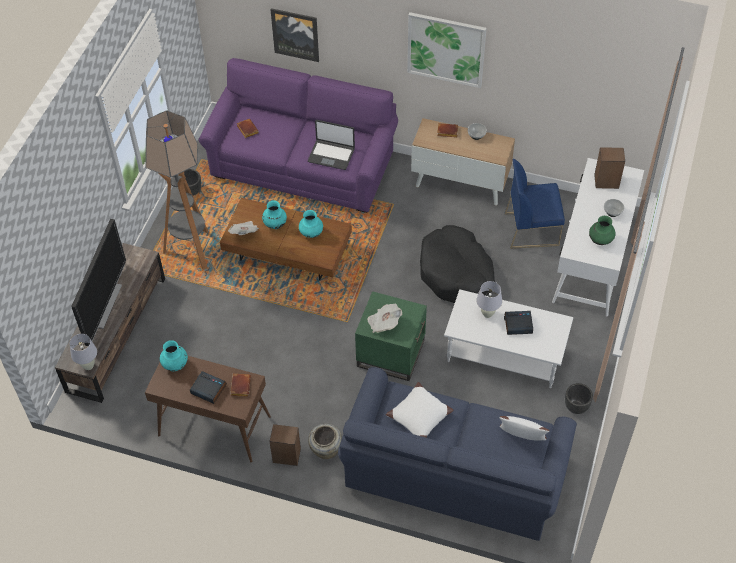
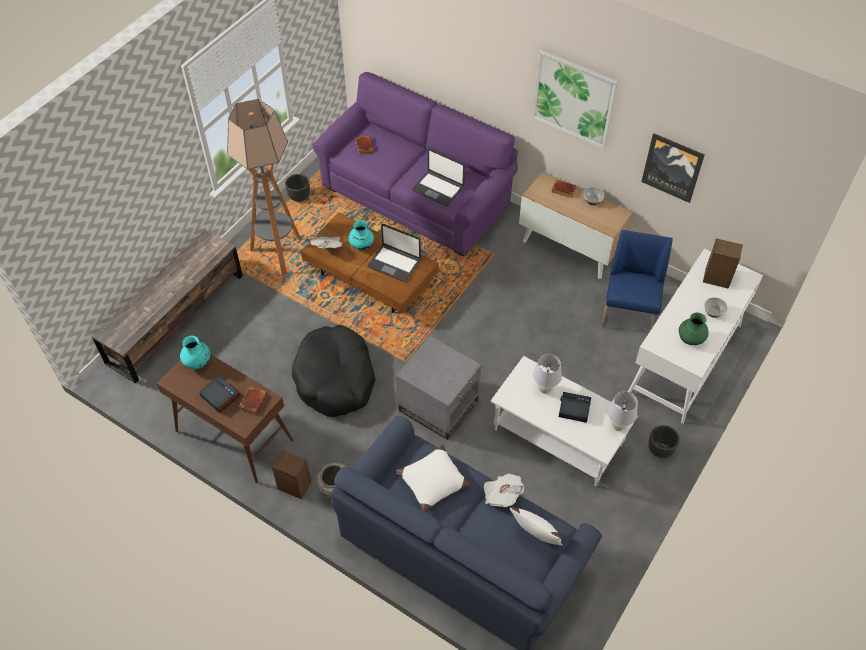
camera: 15 degrees right, 0 degrees up
(88, 366) = (124, 343): white table lamp -> white table lamp (618, 426)
(104, 305) = (163, 286): television -> none
(295, 34) = (428, 56): picture -> picture (672, 167)
(311, 233) = (394, 263): turquoise vase -> laptop
(384, 323) = (430, 372): newspaper -> newspaper (501, 494)
(391, 352) = (439, 405): green side table -> grey side table
(456, 273) = (534, 339): black dog bed -> black dog bed (335, 378)
(532, 229) = (629, 311): blue chair -> blue chair turned 90 degrees clockwise
(576, 407) = (617, 514): black planter -> black planter (660, 450)

